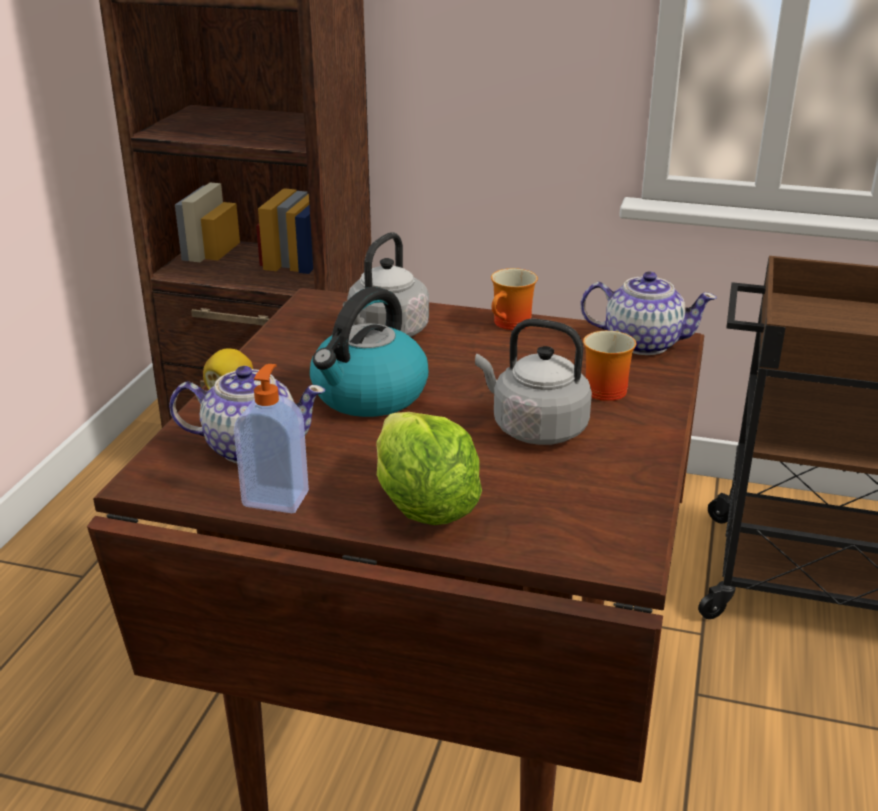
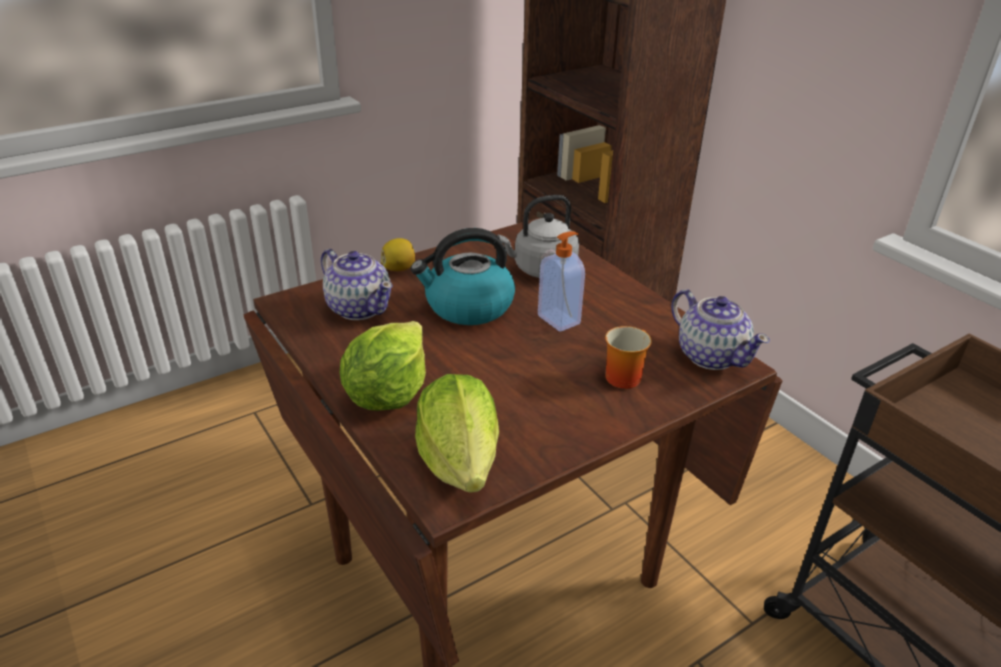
camera: 40 degrees right, 5 degrees up
(276, 498) = (326, 345): soap dispenser -> soap dispenser (560, 319)
(512, 325) = (635, 299): mug -> none
(534, 428) = (532, 379): grey kettle -> none
(586, 524) = (460, 461): none -> lettuce

